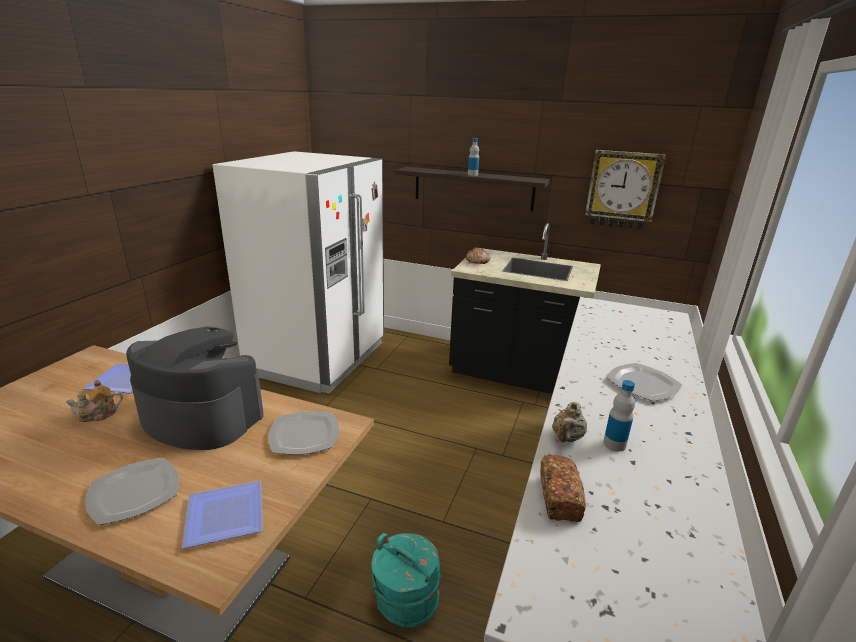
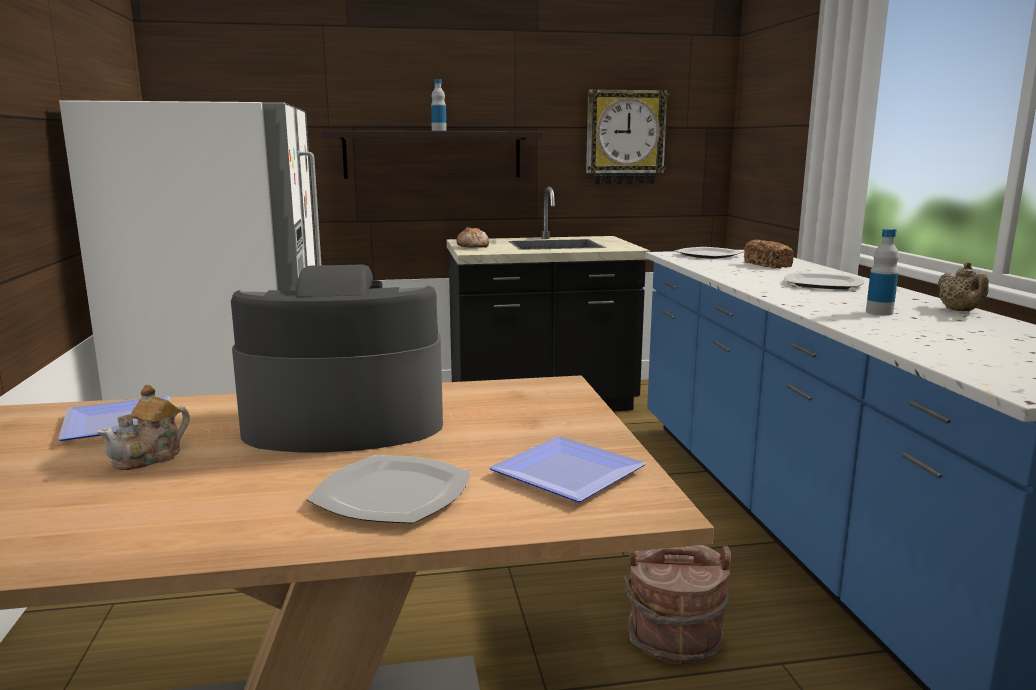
camera: 30 degrees left, 10 degrees down
(303, 434) = (524, 402): plate -> plate (707, 255)
(405, 601) = (674, 640): turquoise bucket -> brown bucket
(559, 498) = (909, 342): bread -> bread (767, 265)
(567, 438) = (837, 317): beige teapot -> beige teapot (960, 311)

